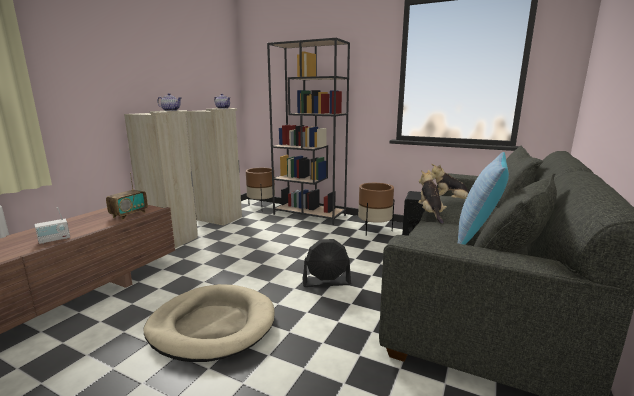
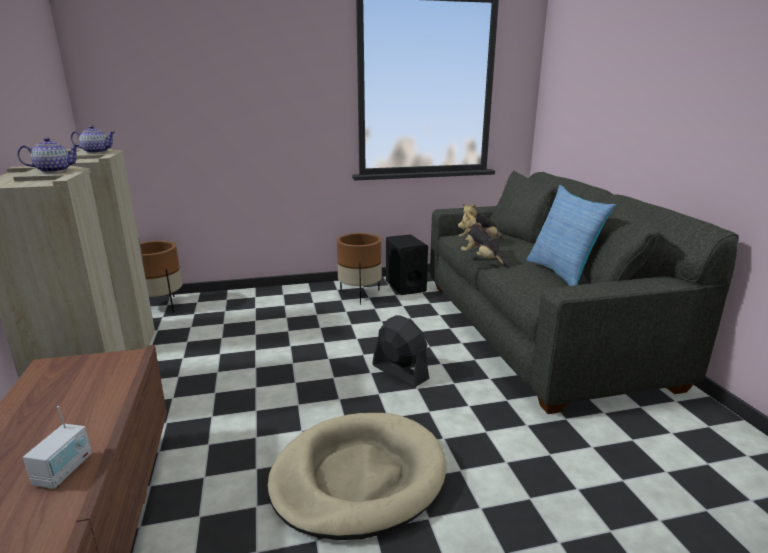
camera: 40 degrees left, 5 degrees up
(129, 214) = (102, 380): radio -> none
(310, 215) = (254, 298): bookcase -> none
(326, 282) = (400, 372): black fan -> black fan turned 90 degrees counterclockwise

